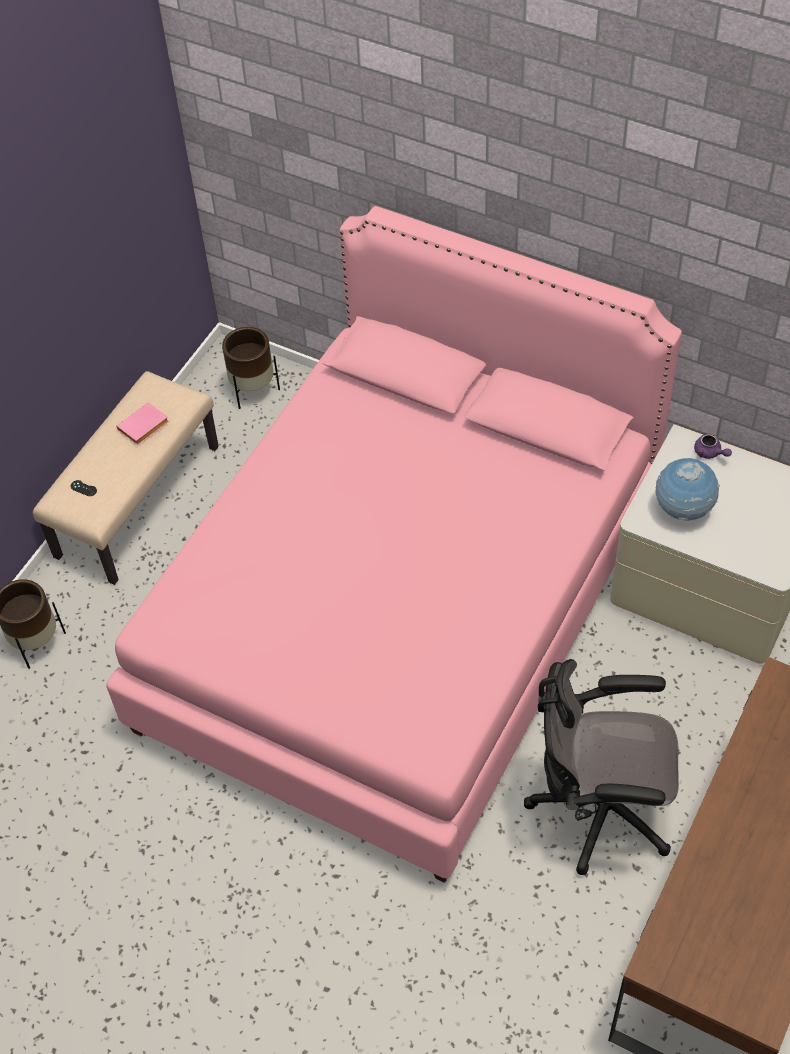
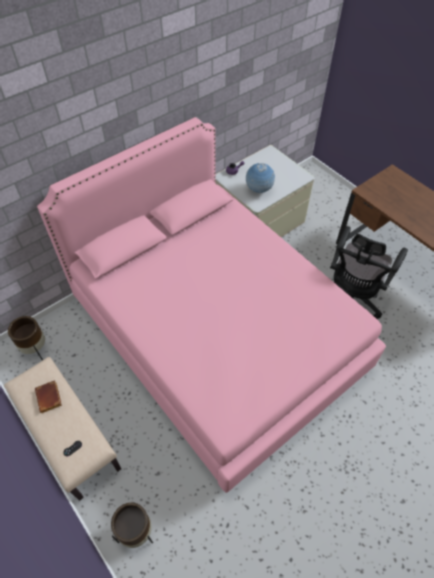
camera: 70 degrees left, 0 degrees up
(143, 428) = (50, 398): pink book -> brown book

